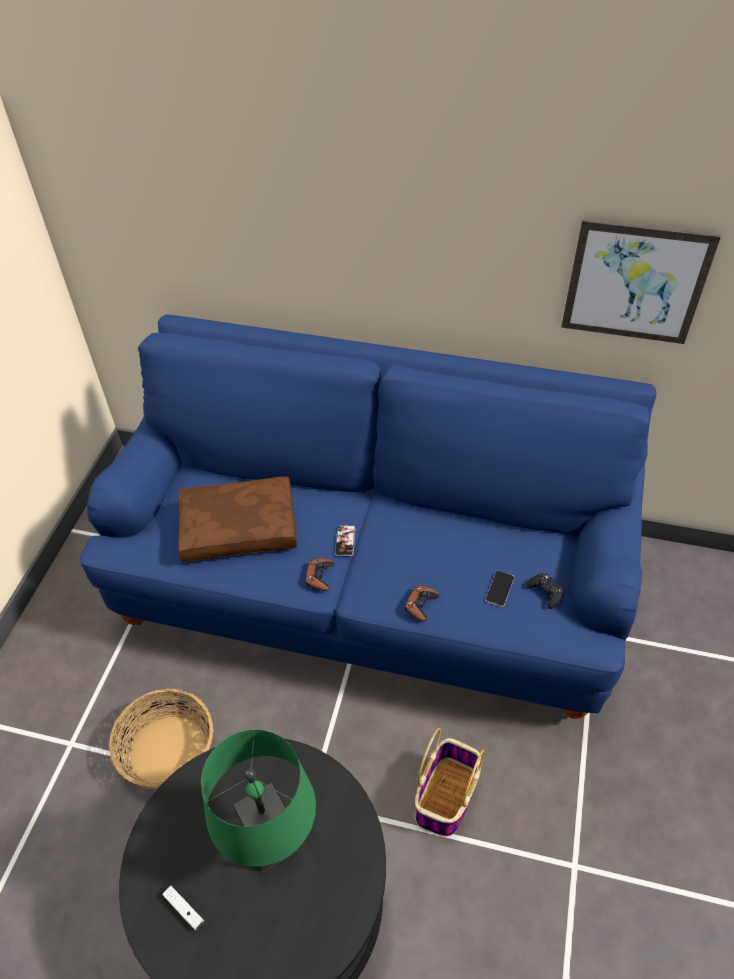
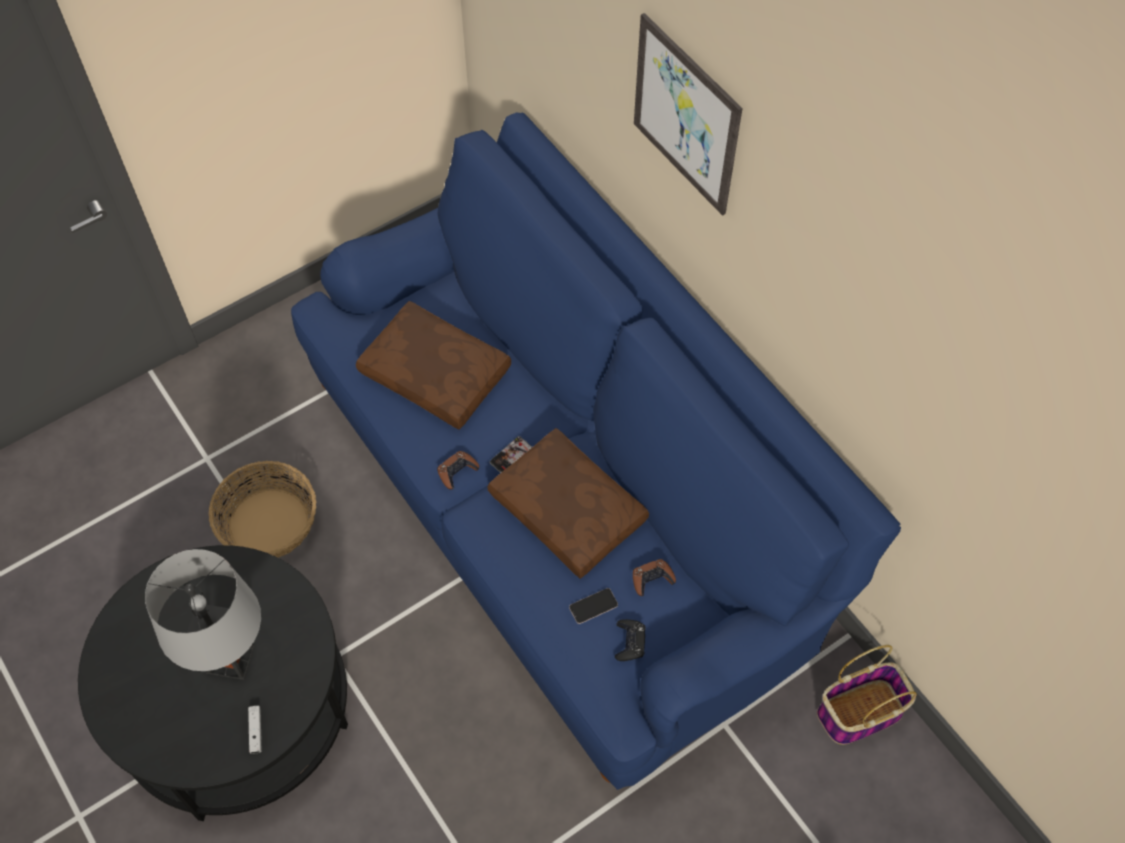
camera: 40 degrees right, 10 degrees up
(184, 909) = (135, 651): white game controller -> white game controller (256, 731)
(272, 845) = (231, 659): green table lamp -> grey table lamp
(419, 545) = (570, 509): none -> brown pillow
(421, 605) = (512, 565): brown game controller -> brown game controller (652, 579)
(446, 798) = (440, 749): basket -> basket (859, 713)
(635, 283) = (903, 409): picture -> picture (685, 115)

